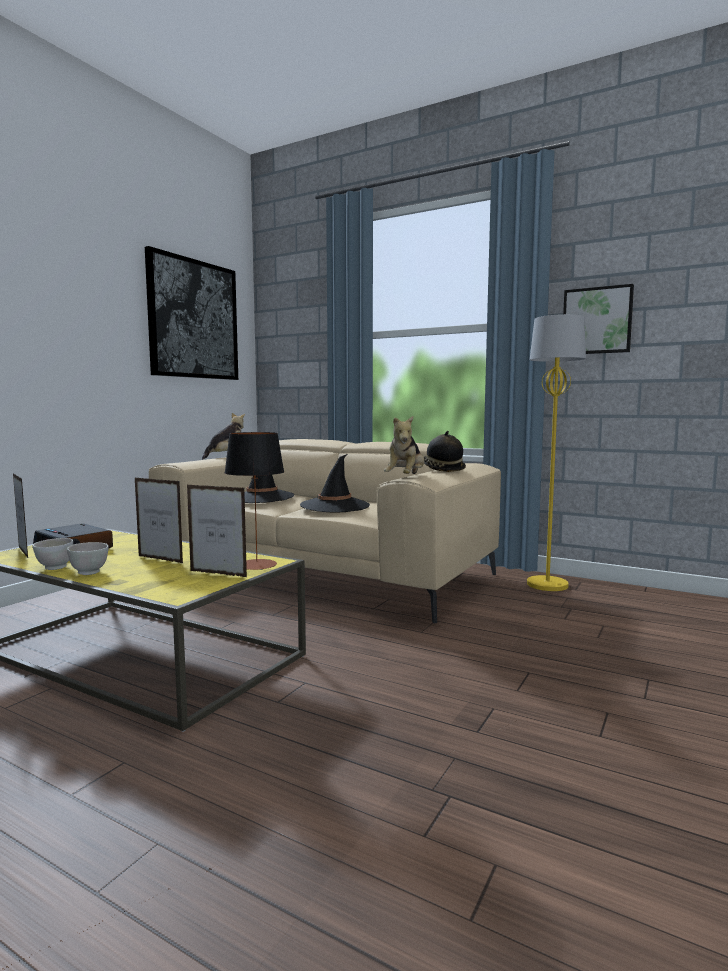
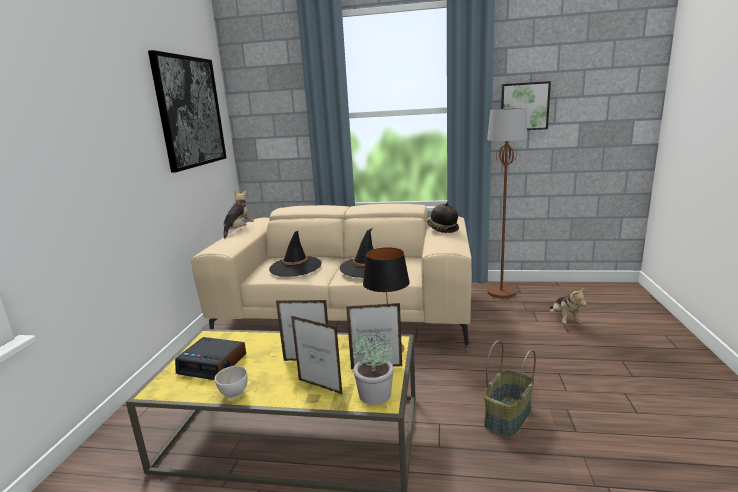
camera: 20 degrees left, 10 degrees up
(23, 552) = (174, 381): picture frame -> picture frame (320, 387)
(89, 572) = (273, 392): white bowl -> none
(179, 589) = (374, 394): none -> potted plant
(400, 697) = (508, 417): none -> basket
(405, 478) = (438, 247): plush toy -> plush toy (564, 320)
(547, 585) = (501, 292): yellow floor lamp -> brown floor lamp

